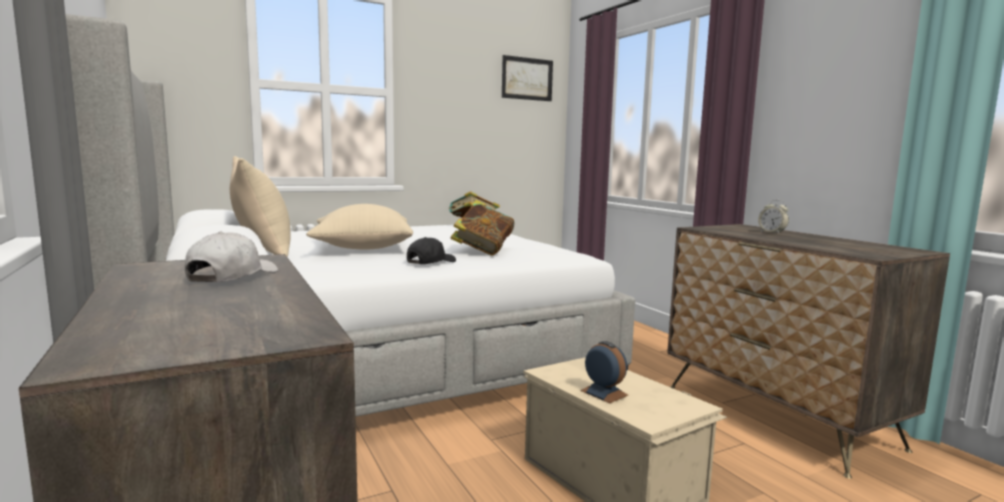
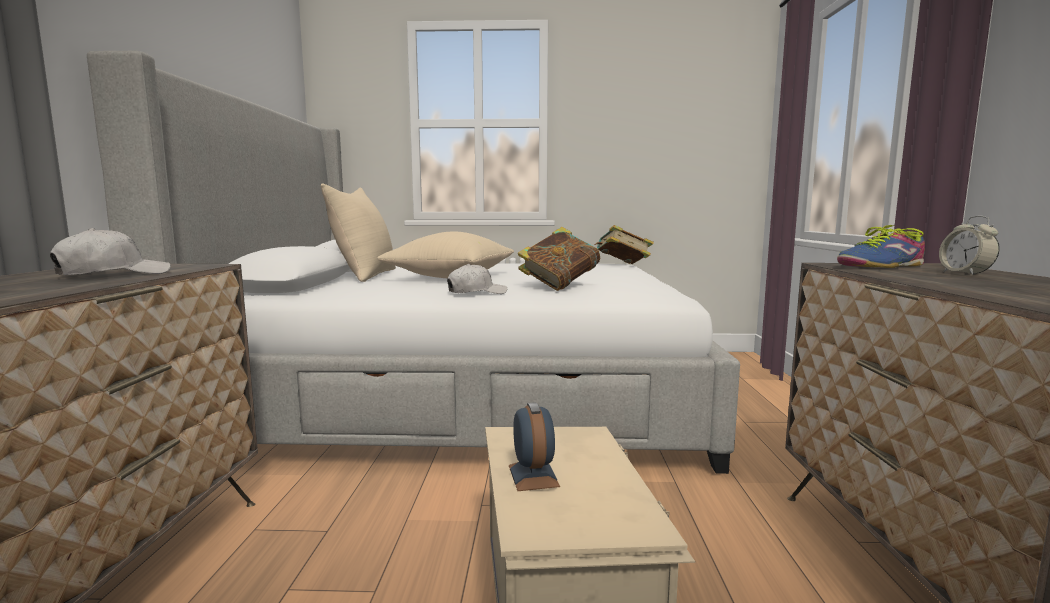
camera: 30 degrees right, 0 degrees up
(430, 262) = (476, 292): black cap -> white cap
(527, 78) = (713, 92): picture -> none
(725, 229) = (881, 266): none -> shoe

